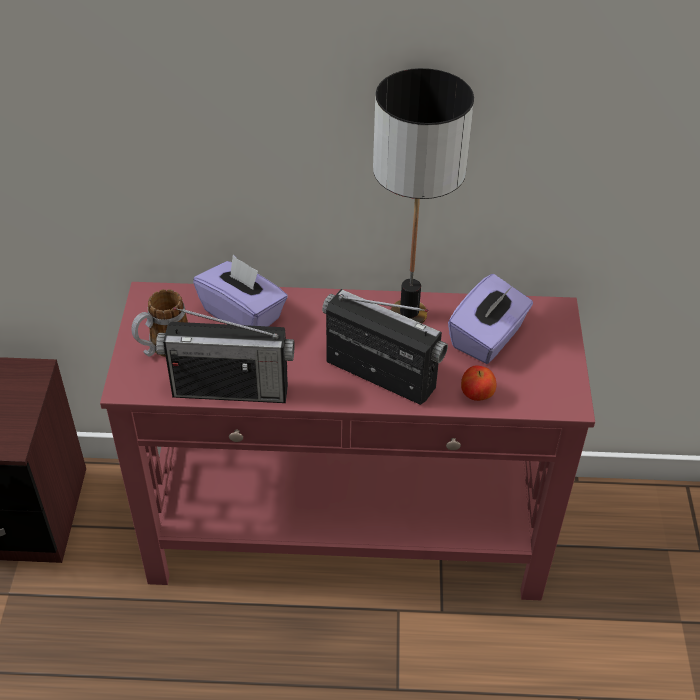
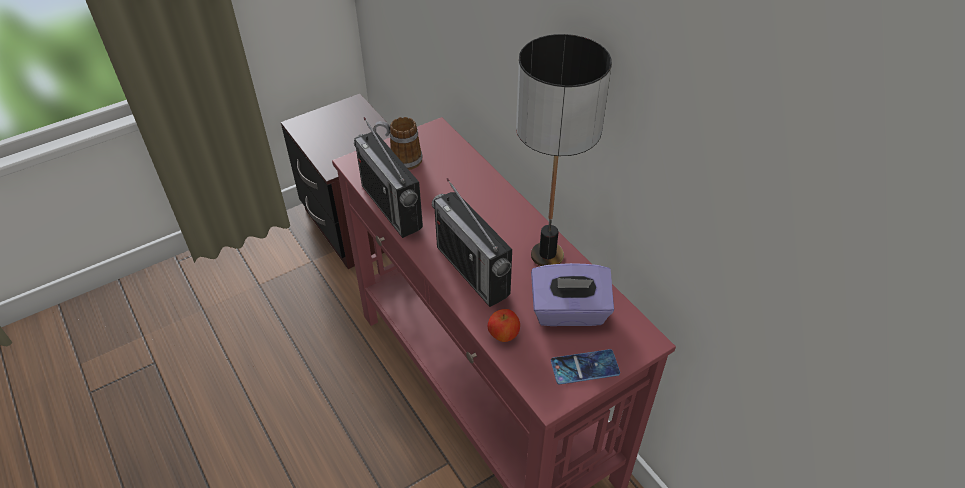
camera: 55 degrees right, 0 degrees up
(243, 314) = (462, 176): purple tissue box -> none
(380, 374) = (472, 271): radio -> radio turned 150 degrees clockwise
(554, 363) = (585, 367): none -> phone

